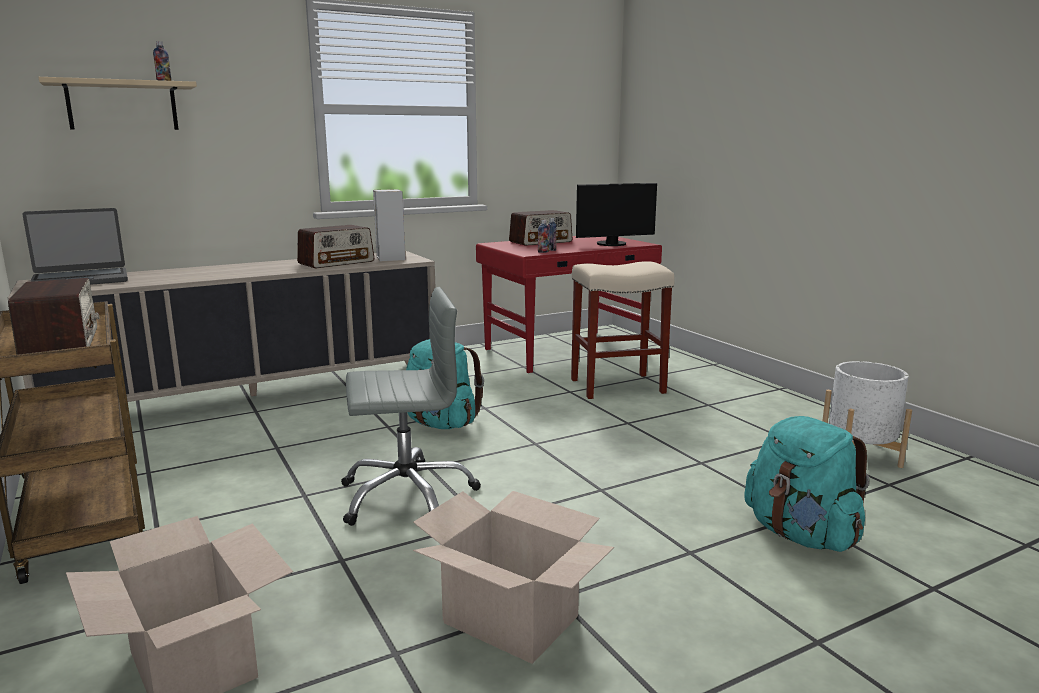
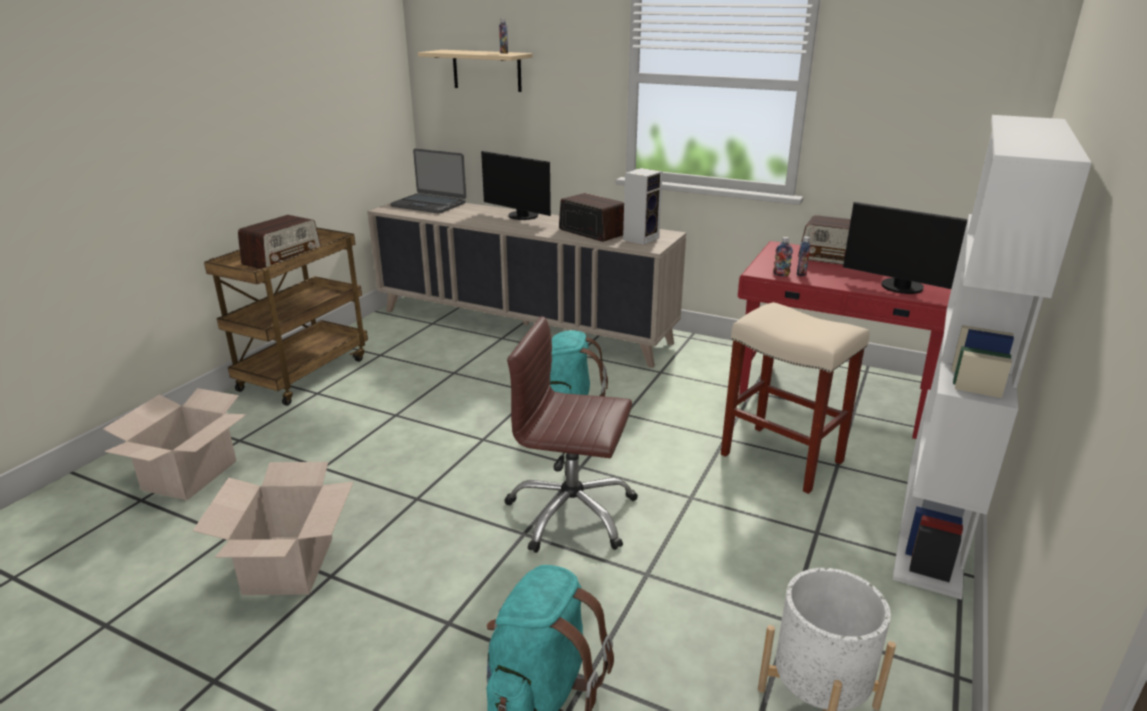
camera: 55 degrees right, 10 degrees up
(231, 268) = (521, 216): none -> monitor
(337, 262) = (591, 232): radio -> radio turned 150 degrees counterclockwise
(407, 496) = (428, 451): grey office chair -> none
(596, 465) = (571, 513): none -> brown office chair
(731, 378) = (934, 524): none -> white bookcase

